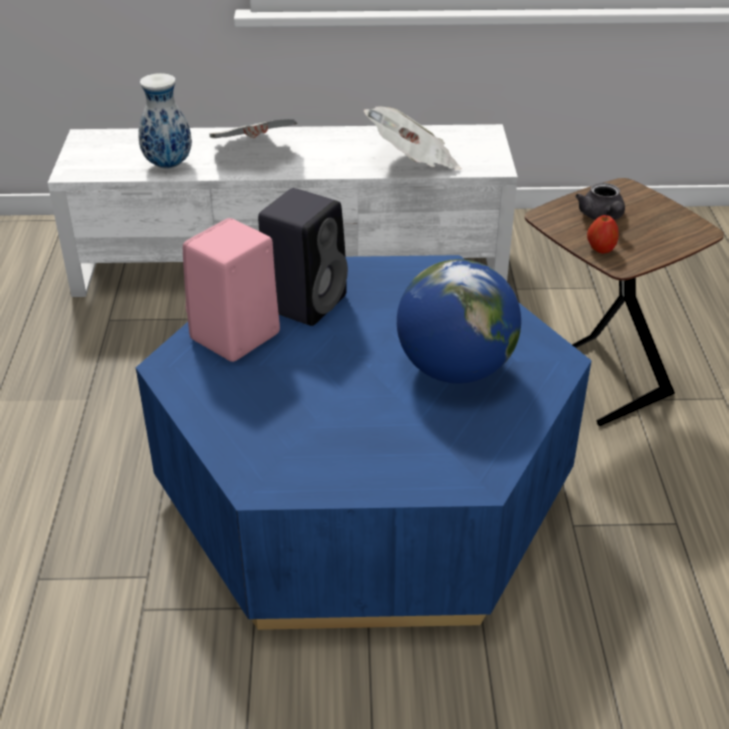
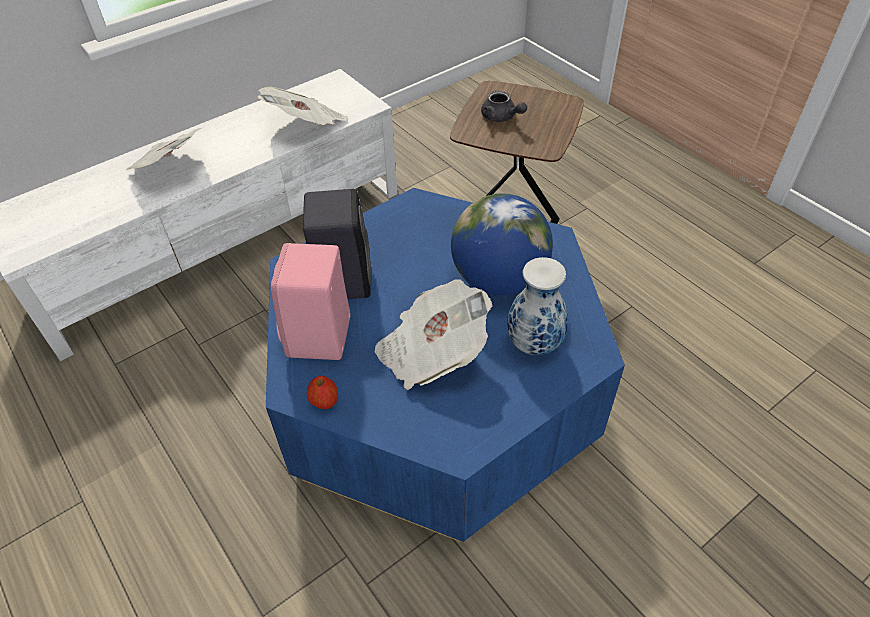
camera: 35 degrees left, 10 degrees up
(168, 164) = (105, 209): vase -> vase (533, 343)
(320, 397) = (431, 352): none -> newspaper
(600, 249) = (525, 143): apple -> apple (324, 402)

